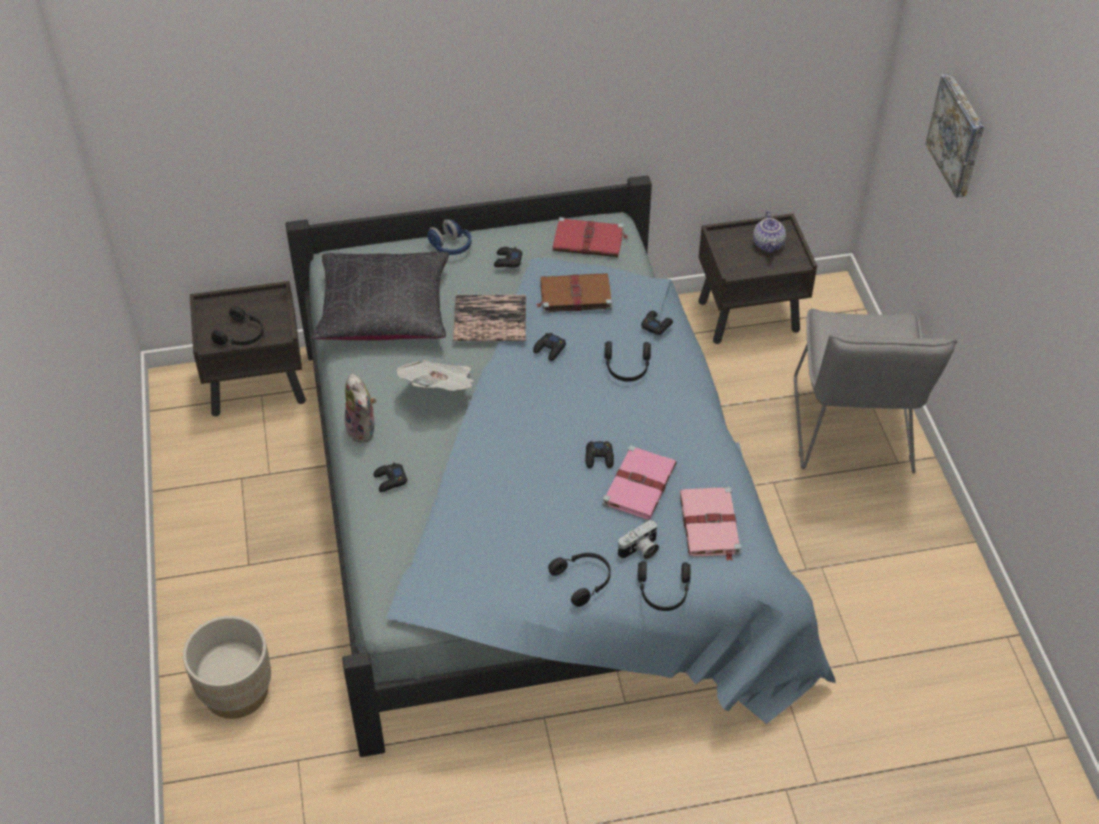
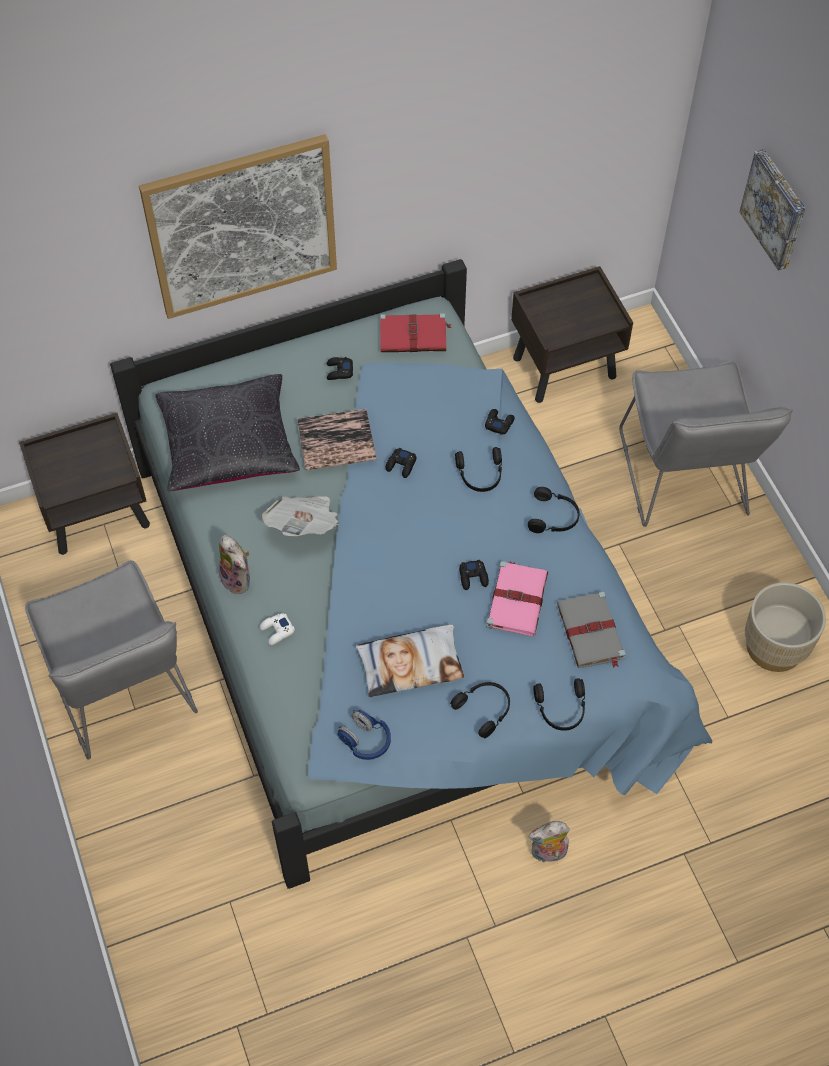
camera: 10 degrees left, 10 degrees up
(236, 691) = (154, 842): beige planter -> beige planter (774, 647)
(242, 335) = (83, 480): black headphones -> black headphones (554, 517)
(242, 549) = (124, 693): none -> grey chair
(390, 480) = (277, 631): black game controller -> white game controller
(427, 96) = (242, 226): none -> picture
(450, 247) = (278, 361): blue headphones -> blue headphones (365, 740)
(517, 527) = (410, 664): none -> pillow
(574, 295) = (413, 401): brown book -> none
(640, 550) = (531, 669): camera -> none
(640, 766) = (548, 853): none -> plush toy
(710, 525) = (591, 633): pink book -> grey book
(769, 245) = (582, 304): teapot -> none

